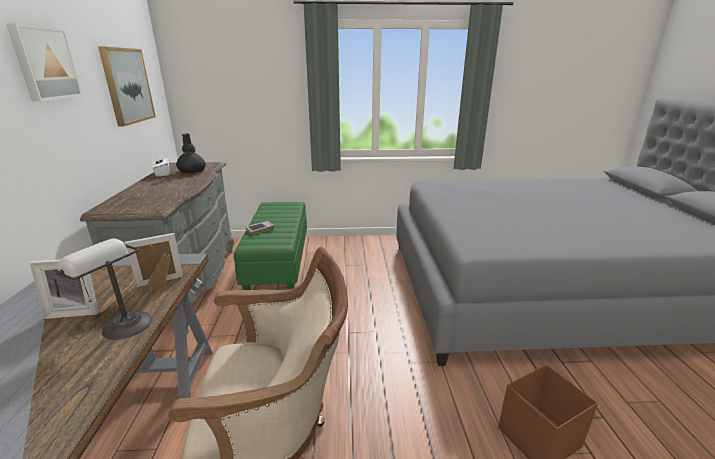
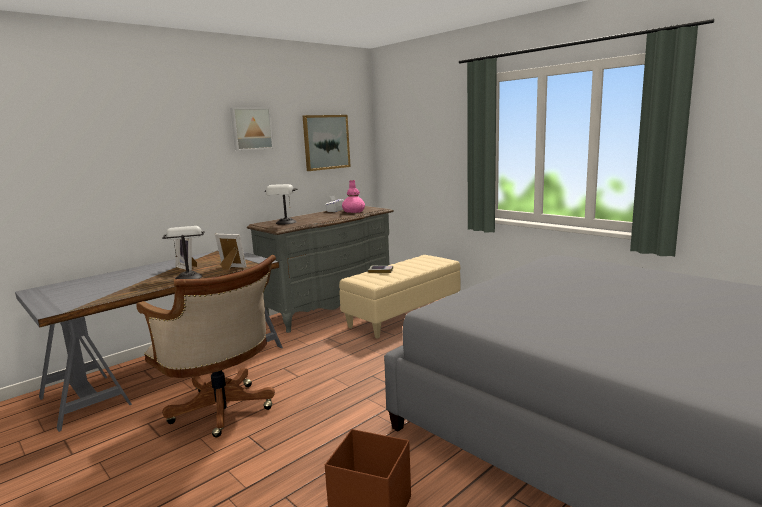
camera: 50 degrees right, 10 degrees down
(143, 201) = (285, 223): none -> table lamp
(192, 171) = (353, 212): black vase -> pink vase
(278, 266) = (403, 316): green ottoman -> beige ottoman

